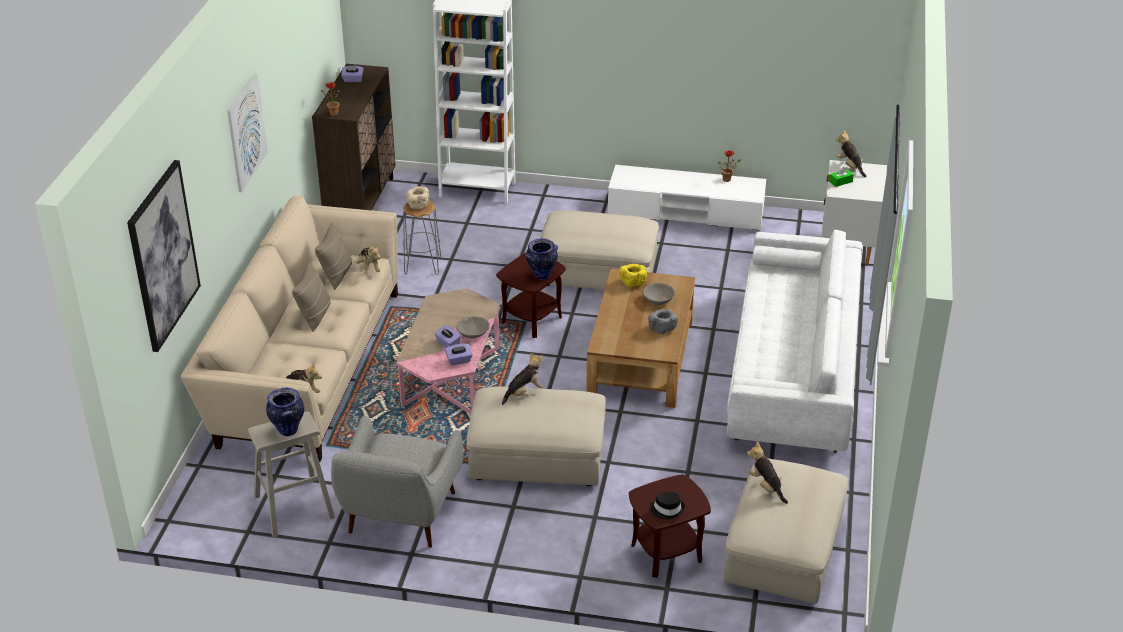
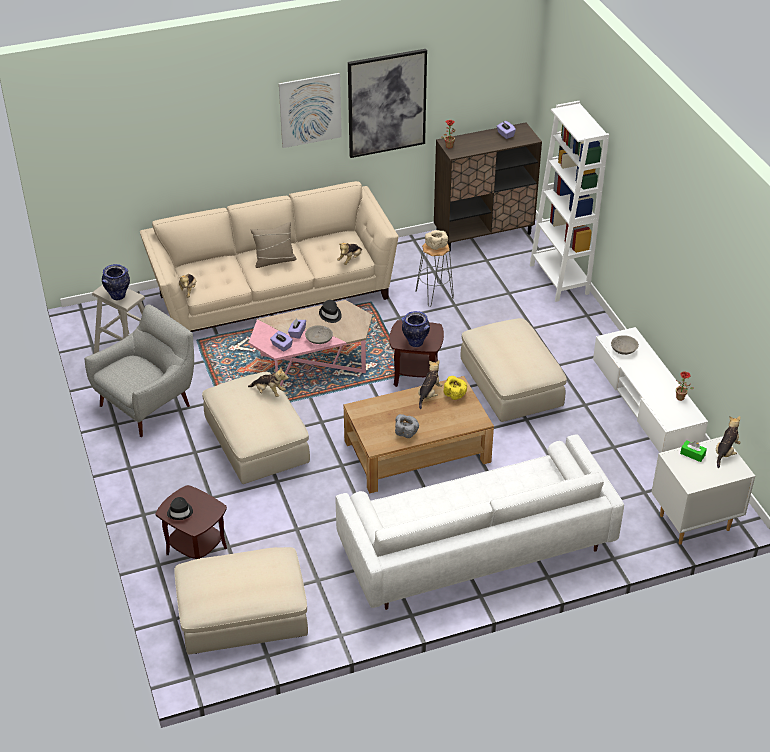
camera: 60 degrees right, 5 degrees up
(163, 255) = (140, 143): picture -> picture (386, 103)
(336, 274) = (329, 249): beige pillow -> none
(400, 517) = (148, 404): grey armchair -> grey armchair turned 150 degrees clockwise
(440, 313) = (330, 315): none -> black hat
(658, 299) = (443, 416): grey bowl -> grey bowl (623, 350)
(766, 486) = (248, 559): plush toy -> plush toy (429, 394)

